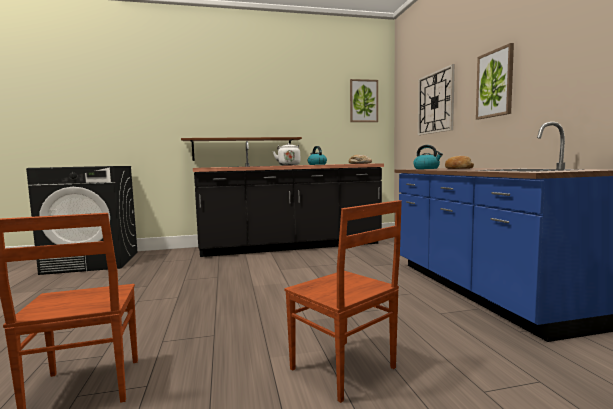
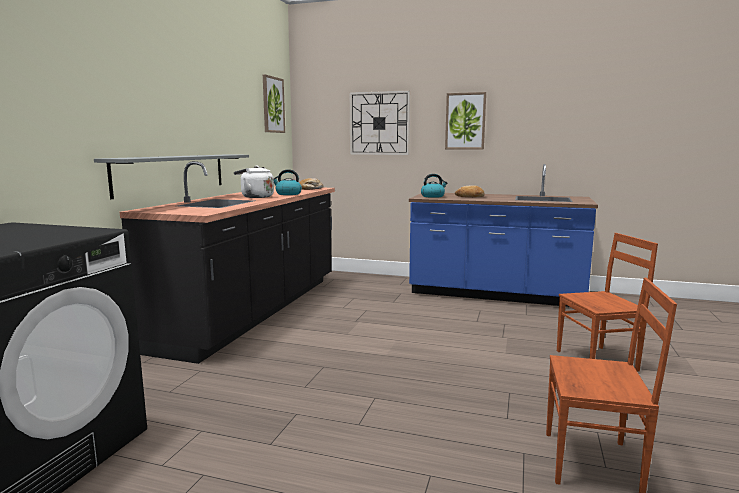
camera: 60 degrees left, 5 degrees up
(242, 149) = (172, 173): brown shelf -> grey shelf

